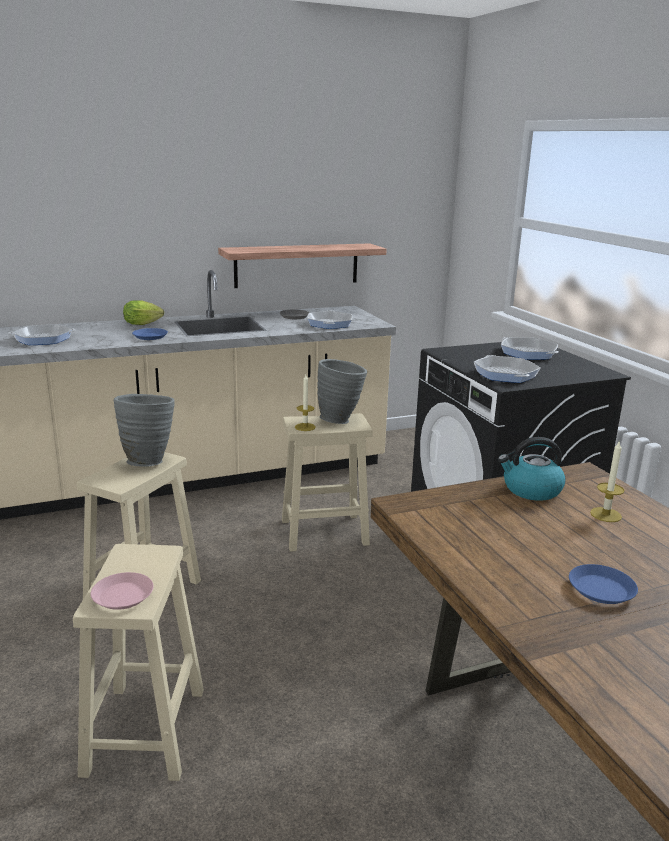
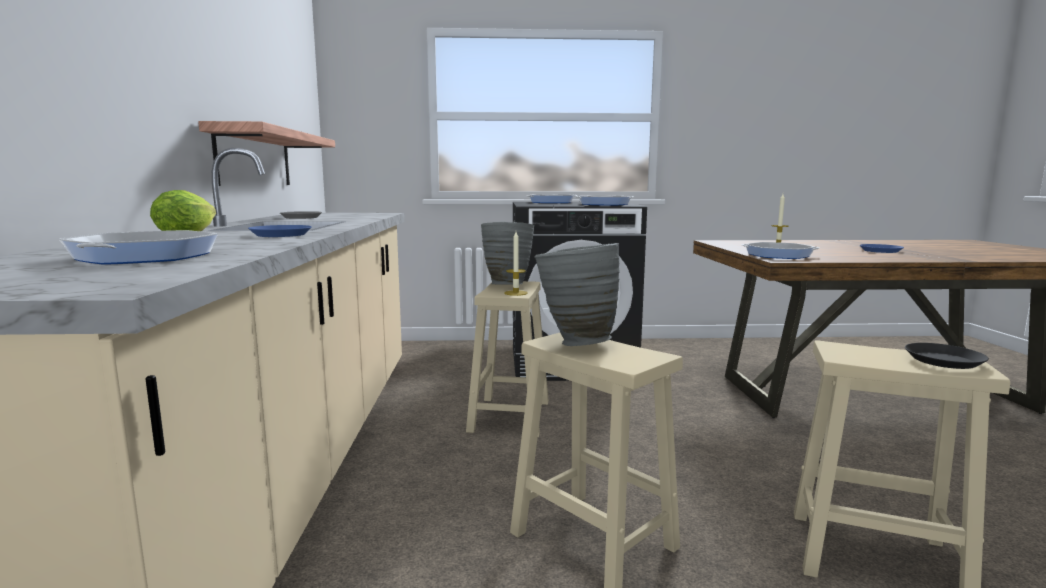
camera: 70 degrees left, 10 degrees down
(122, 596) = (944, 361): pink plate -> black plate
(329, 324) = (358, 216): frying pan -> frying pan (778, 255)
(531, 490) = (744, 247): kettle -> none

